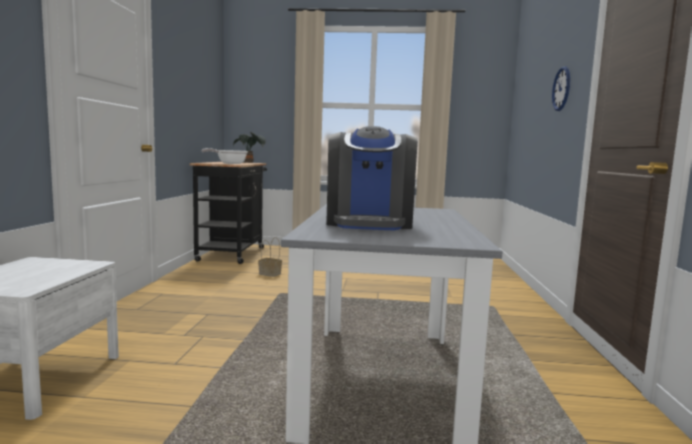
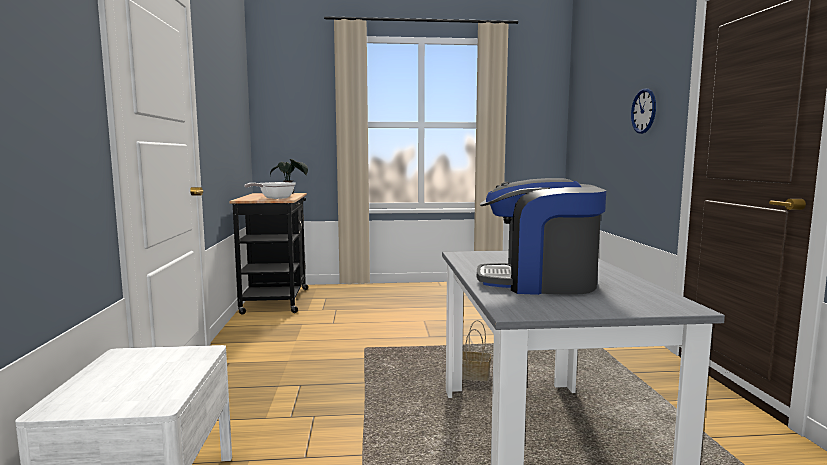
camera: 10 degrees left, 0 degrees up
(270, 274) = (338, 323): basket -> basket (476, 376)
(369, 223) = (539, 283): coffee machine -> coffee machine turned 105 degrees clockwise

